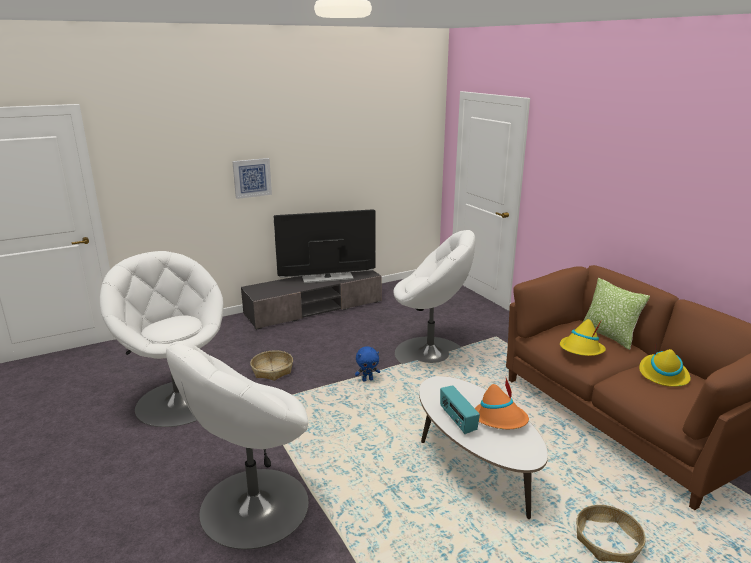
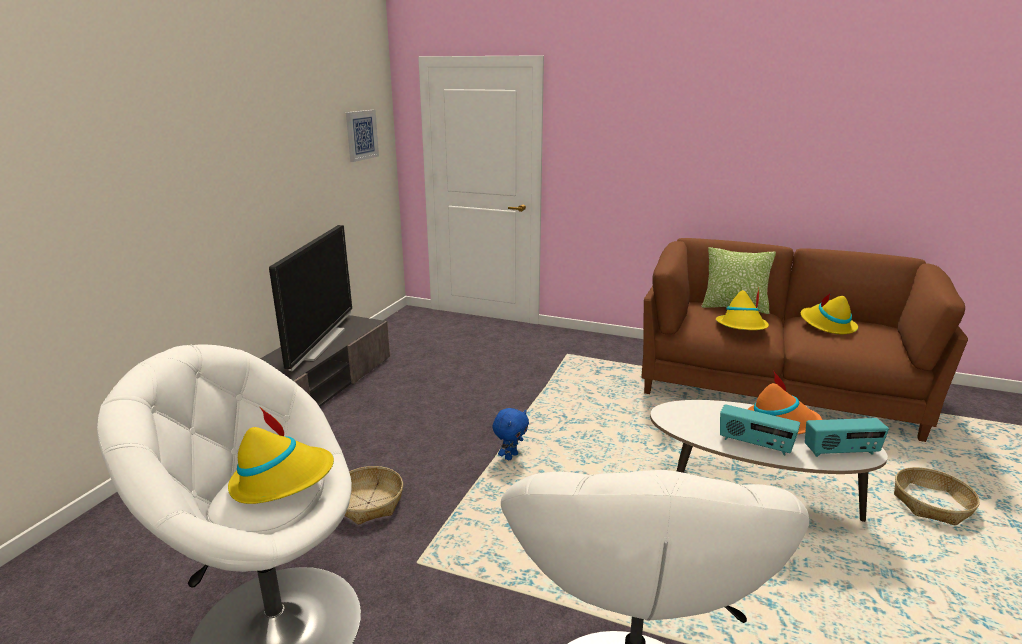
camera: 40 degrees left, 0 degrees up
(177, 324) = (282, 479): none -> yellow hat
(252, 178) = (179, 199): picture -> picture (361, 135)
(327, 278) = (318, 344): television -> television turned 150 degrees clockwise
(431, 354) = (533, 396): white armchair -> none
(507, 451) = (841, 452): none -> radio

